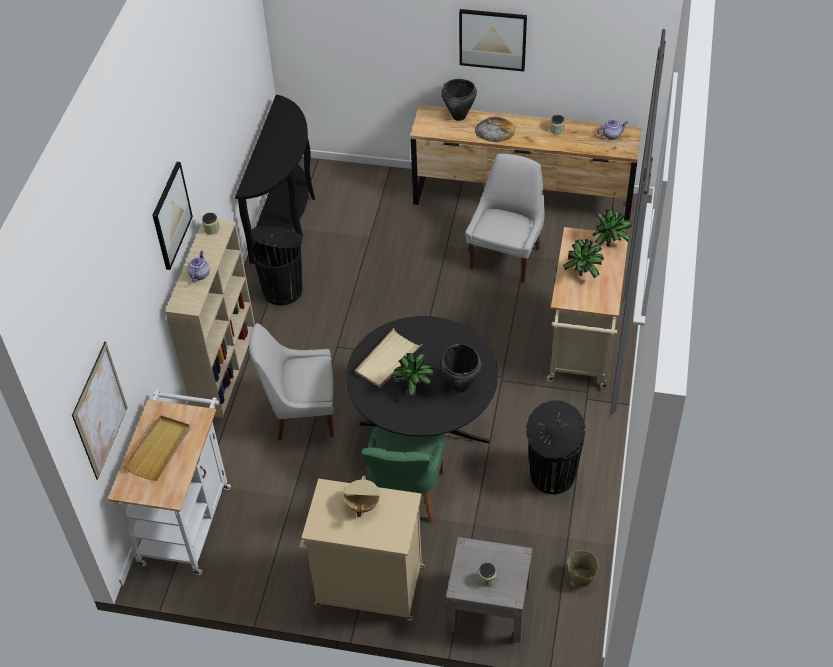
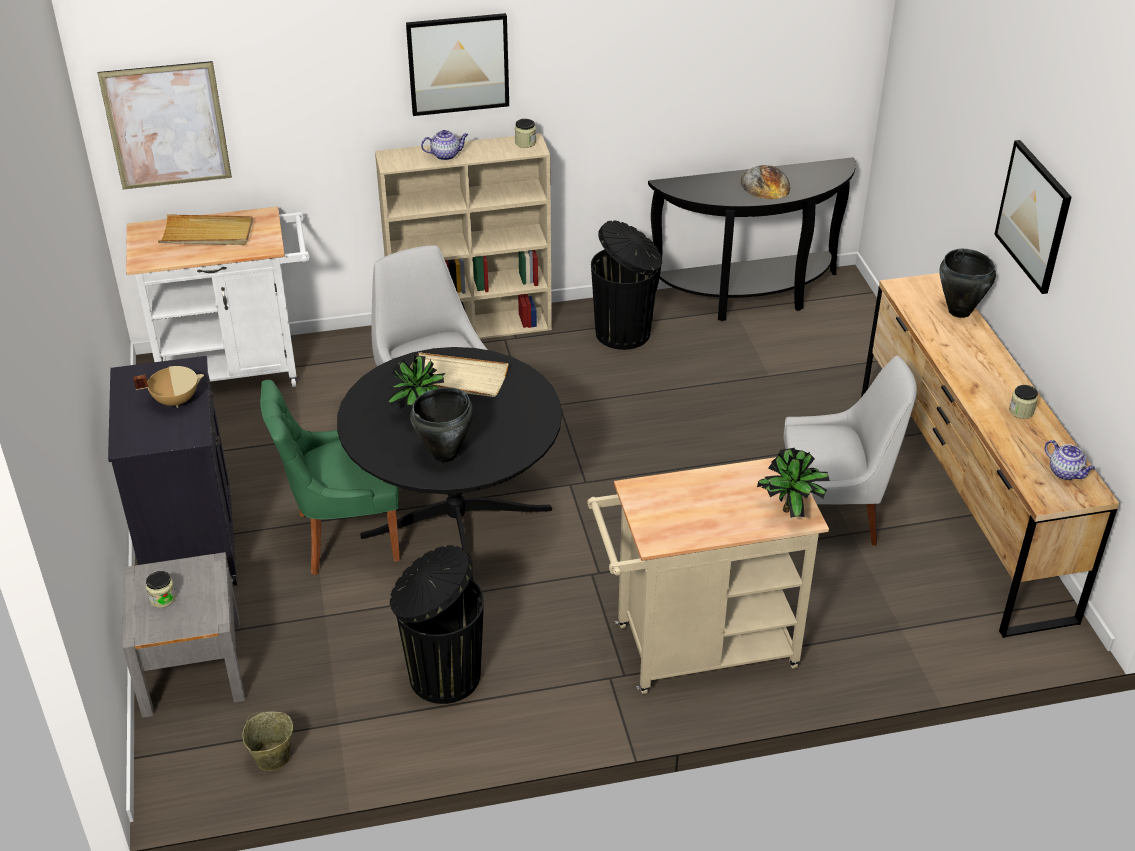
camera: 65 degrees right, 10 degrees down
(367, 586) = (190, 543): beige cabinet -> black cabinet
(495, 130) = (961, 351): bread -> bread (765, 184)
(583, 274) = (704, 498): potted plant -> none

